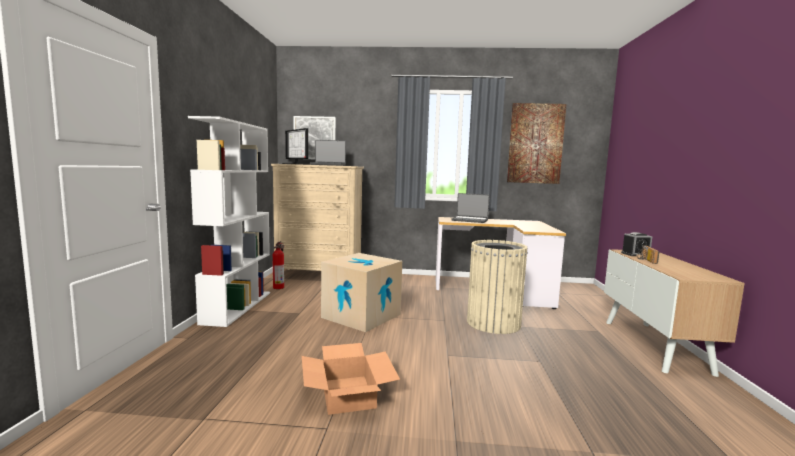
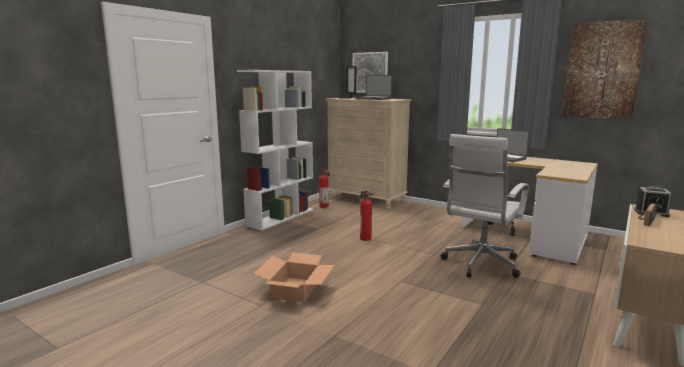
camera: 30 degrees right, 5 degrees up
(361, 316) = (364, 238): cardboard box -> fire extinguisher
(493, 323) = (480, 265): beige trash can -> white office chair

